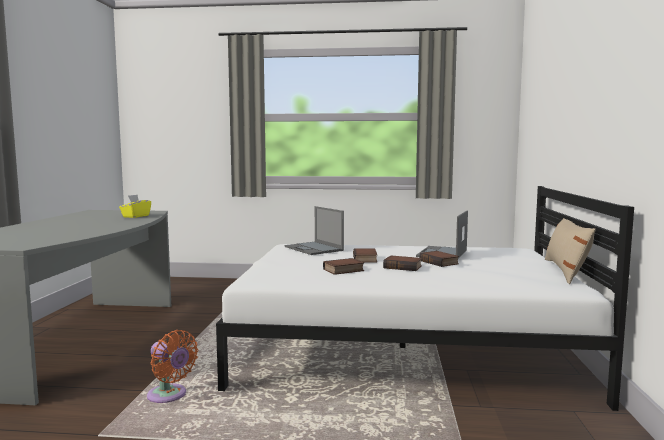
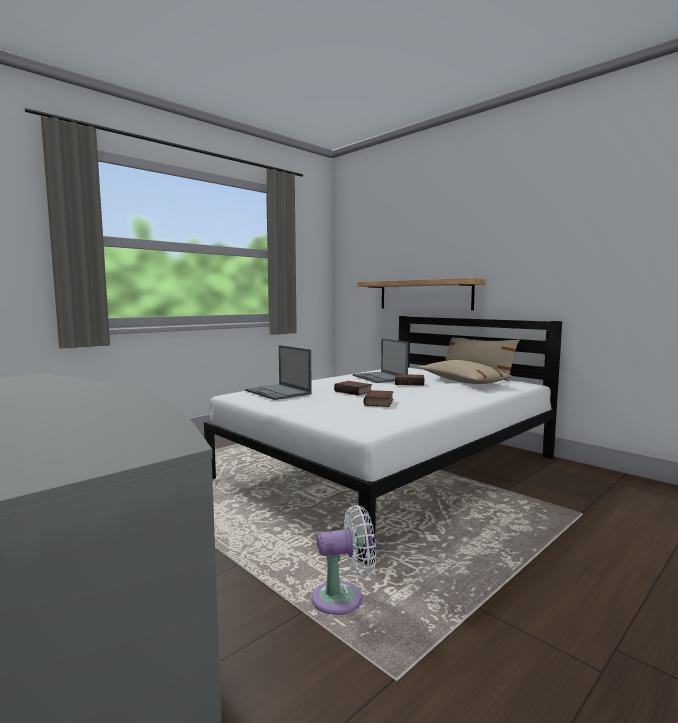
camera: 50 degrees left, 0 degrees up
(135, 216) = (48, 384): yellow tissue box -> none
(169, 396) = (343, 598): orange fan -> white fan
(314, 249) = (278, 392): laptop -> laptop turned 45 degrees clockwise
(403, 267) = (405, 390): book -> none
(505, 272) = (462, 382): none -> beige pillow
(559, 160) = (424, 295): none -> shelf

